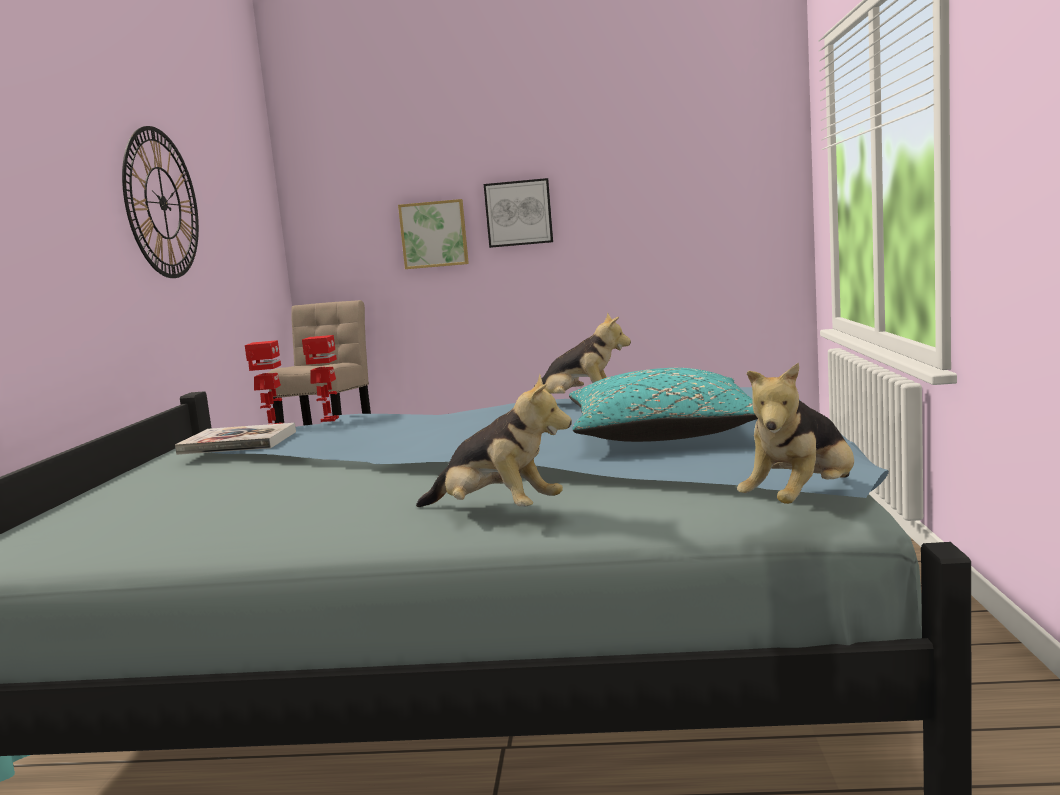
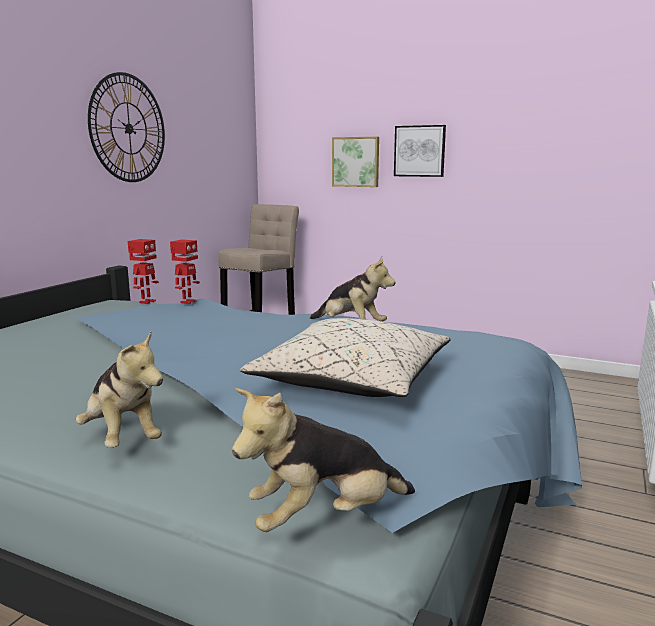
camera: 20 degrees right, 5 degrees up
(238, 442) = (99, 313): book -> none
(661, 434) = (351, 381): turquoise pillow -> beige pillow

